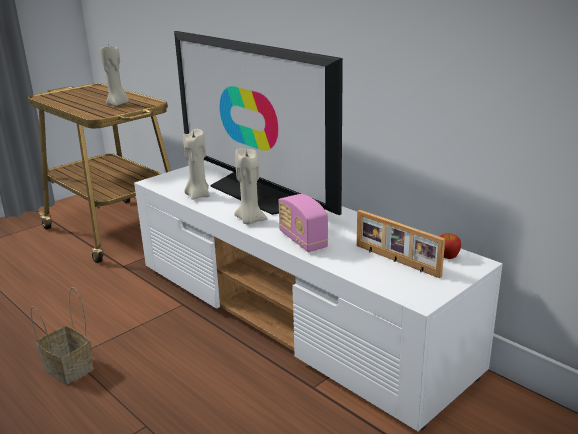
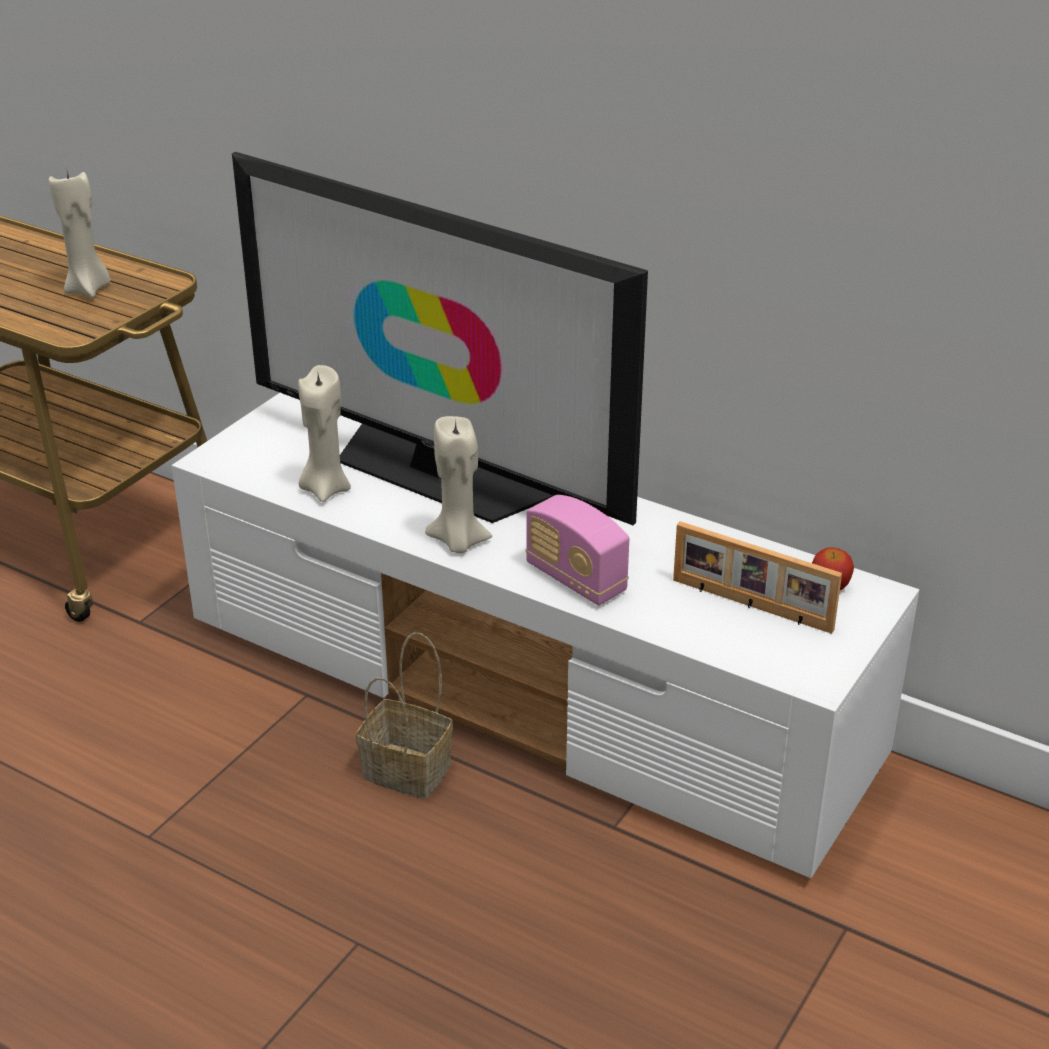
camera: 15 degrees left, 10 degrees up
(70, 368) = (158, 859): basket -> basket (410, 770)

